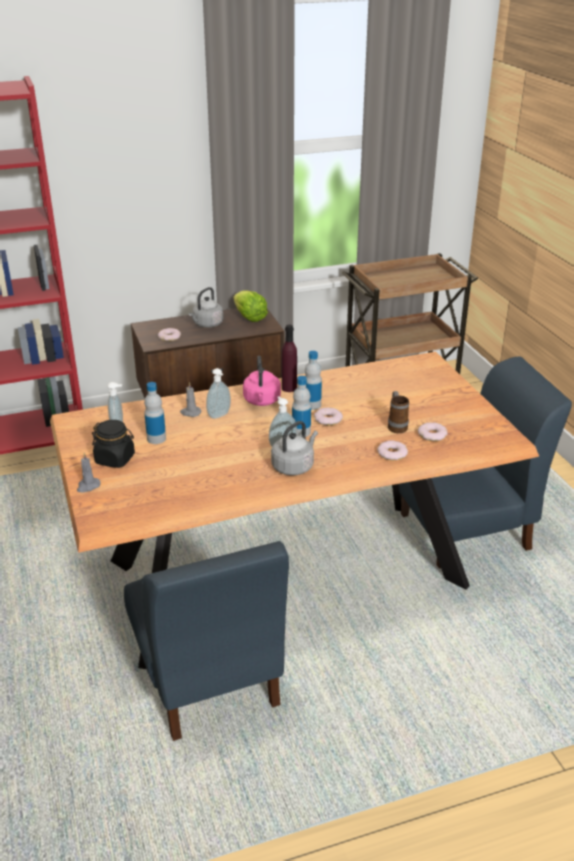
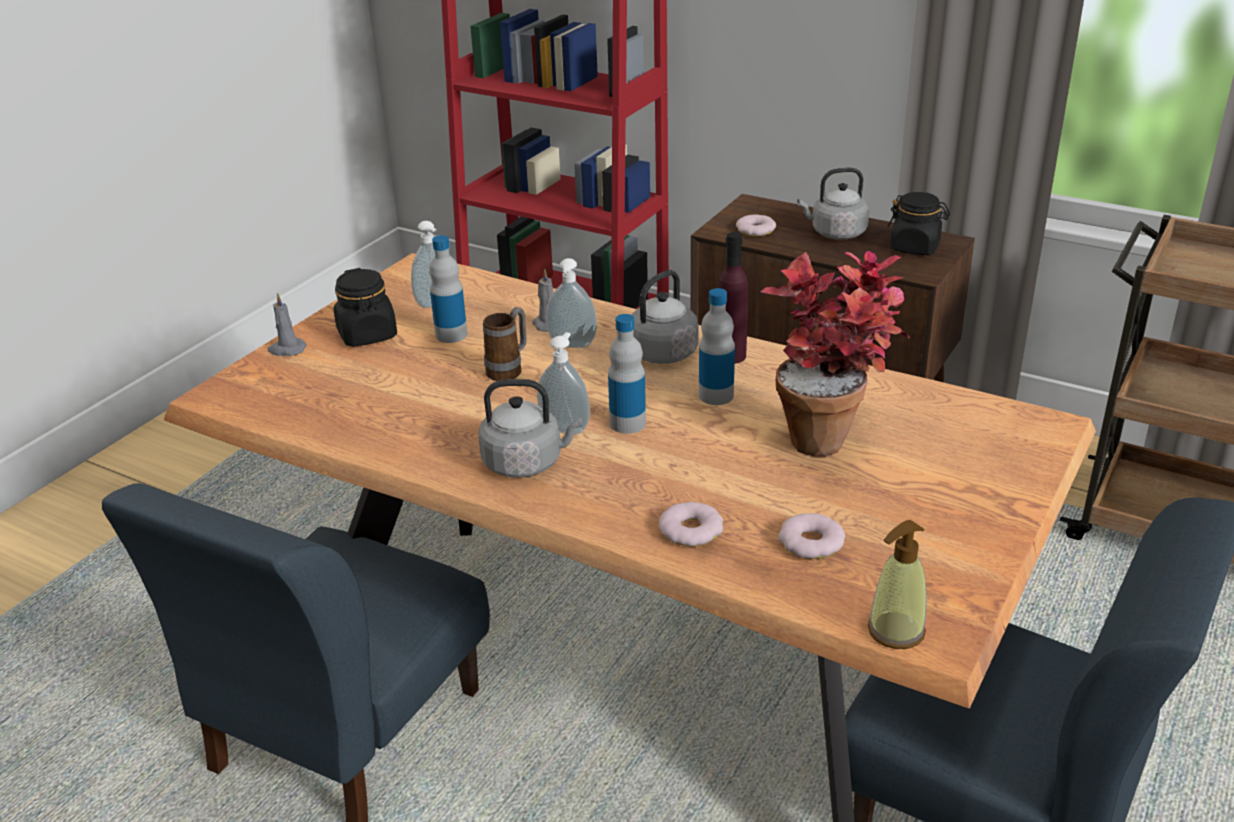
camera: 50 degrees right, 0 degrees up
(249, 317) = (915, 247): lettuce -> black jar
(262, 401) = (659, 355): pink kettle -> grey kettle
(328, 419) = (698, 427): donut -> none
(376, 398) = (833, 436): none -> potted plant
(396, 426) = (780, 495): mug -> mug (509, 369)
(498, 445) = (895, 631): none -> soap dispenser

